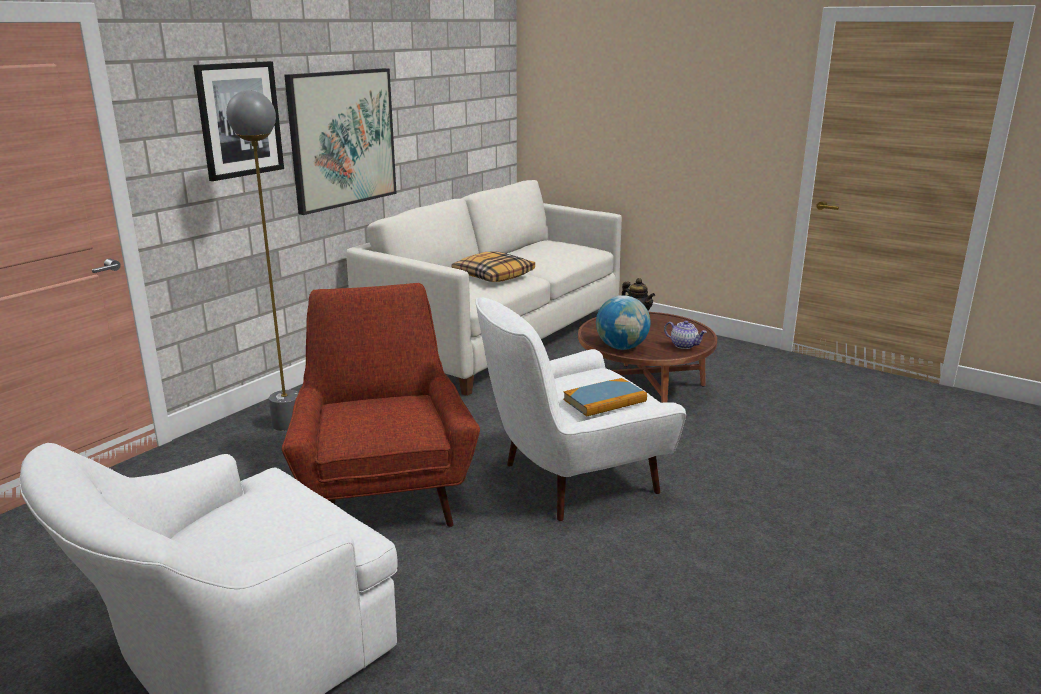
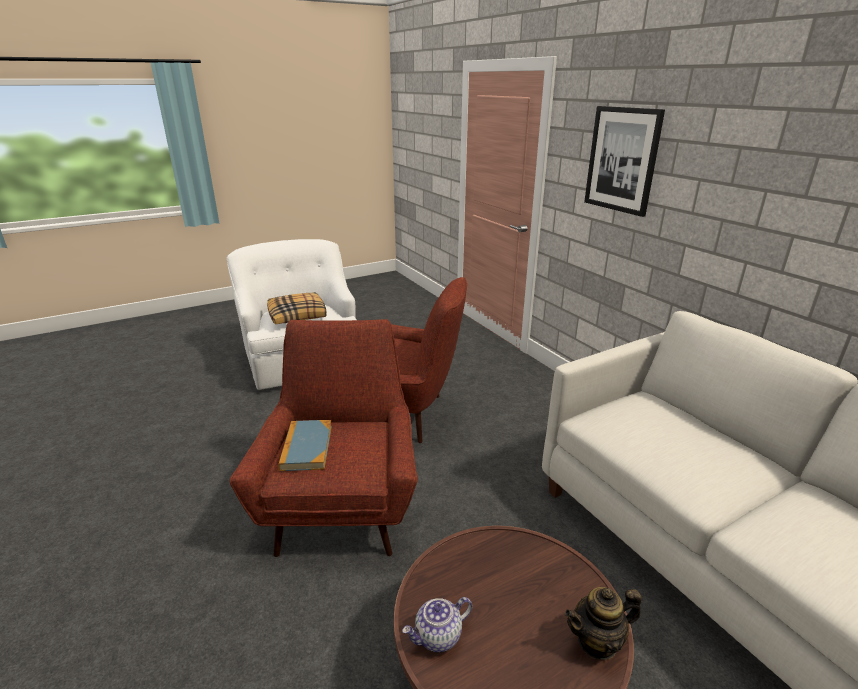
camera: 115 degrees right, 5 degrees up
(287, 424) = (530, 392): grey floor lamp -> none
(342, 139) = (726, 213): picture -> none
(493, 276) = (690, 454): pillow -> pillow (298, 315)
(571, 480) = (342, 506): white armchair -> red armchair
(621, 347) = (473, 558): globe -> none

